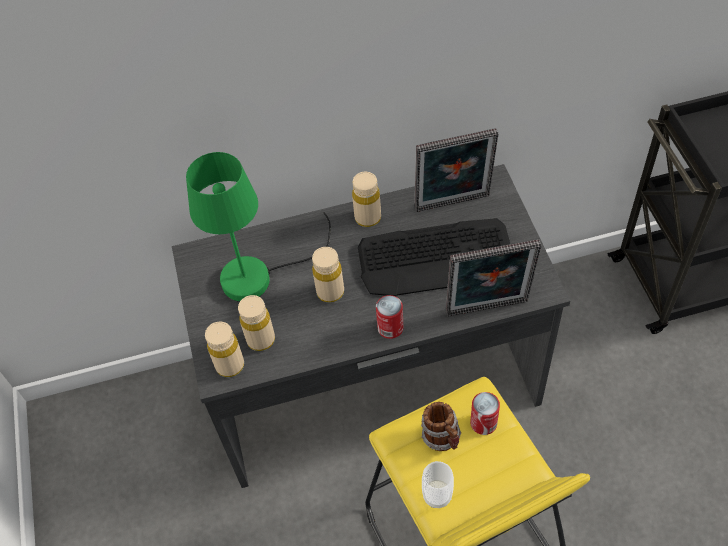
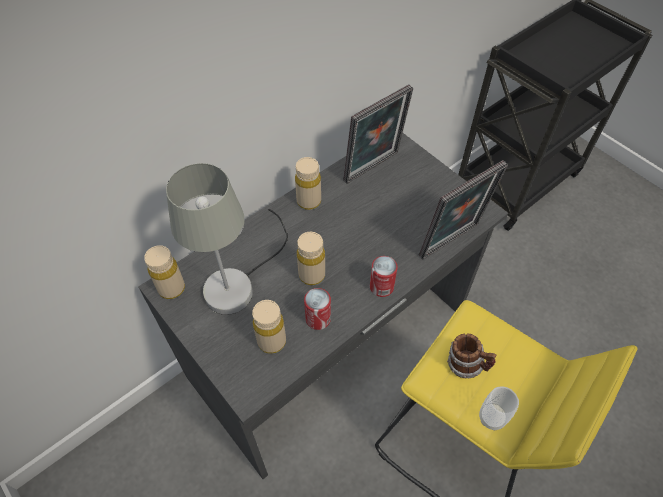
camera: 30 degrees left, 0 degrees up
(230, 365) = (255, 377): beige bottle -> beige bottle (171, 288)
(259, 274) = (238, 282): green table lamp -> grey table lamp
(436, 258) = (385, 215): keyboard -> none
(483, 423) = (491, 338): can -> can (318, 319)

